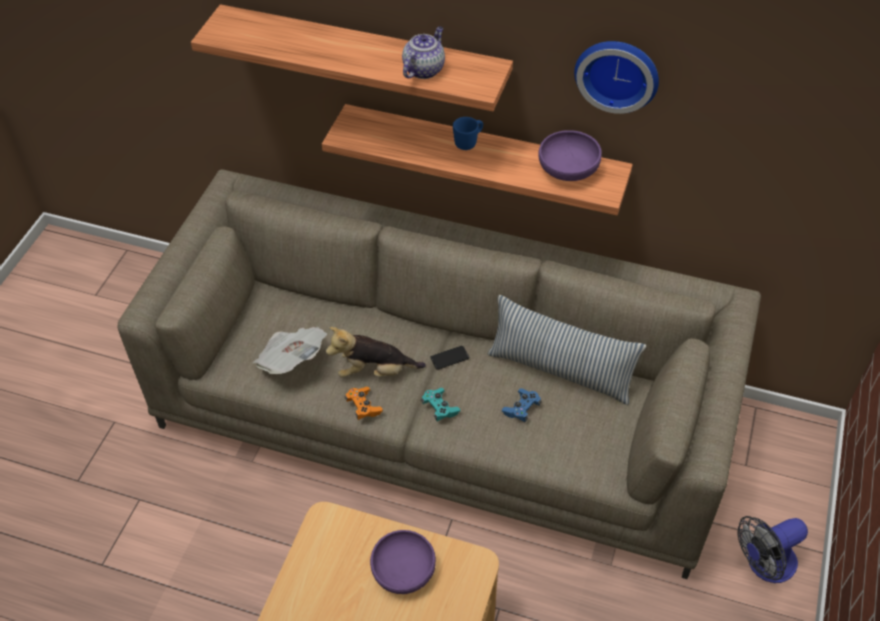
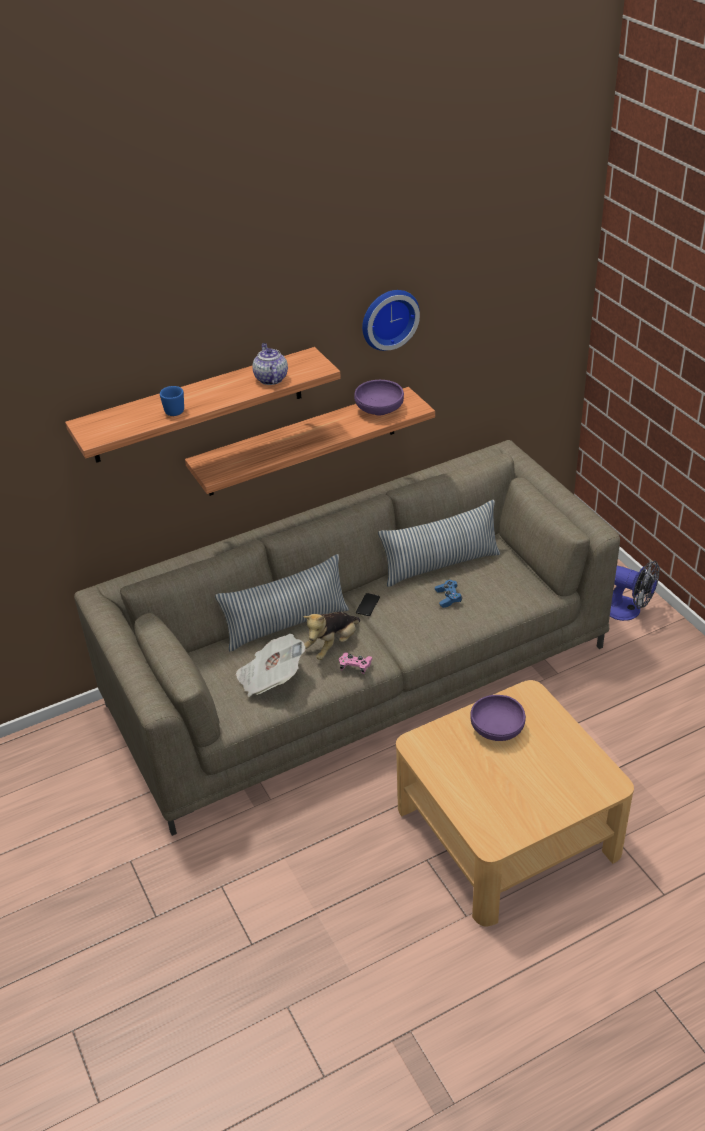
camera: 45 degrees left, 10 degrees down
(363, 407) = (355, 666): orange game controller -> pink game controller
(365, 322) = (286, 624): none -> pillow
(440, 408) = (401, 632): turquoise game controller -> none
(468, 142) = (299, 431): blue mug -> blue mug (175, 409)
(764, 565) = (628, 610): fan -> fan turned 75 degrees counterclockwise

